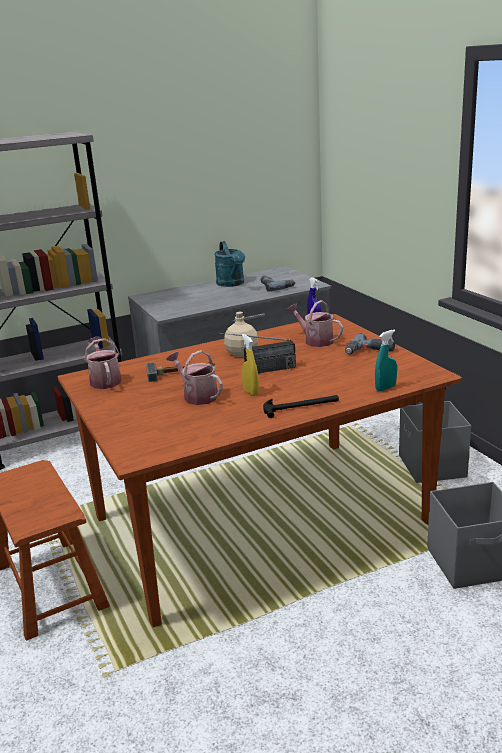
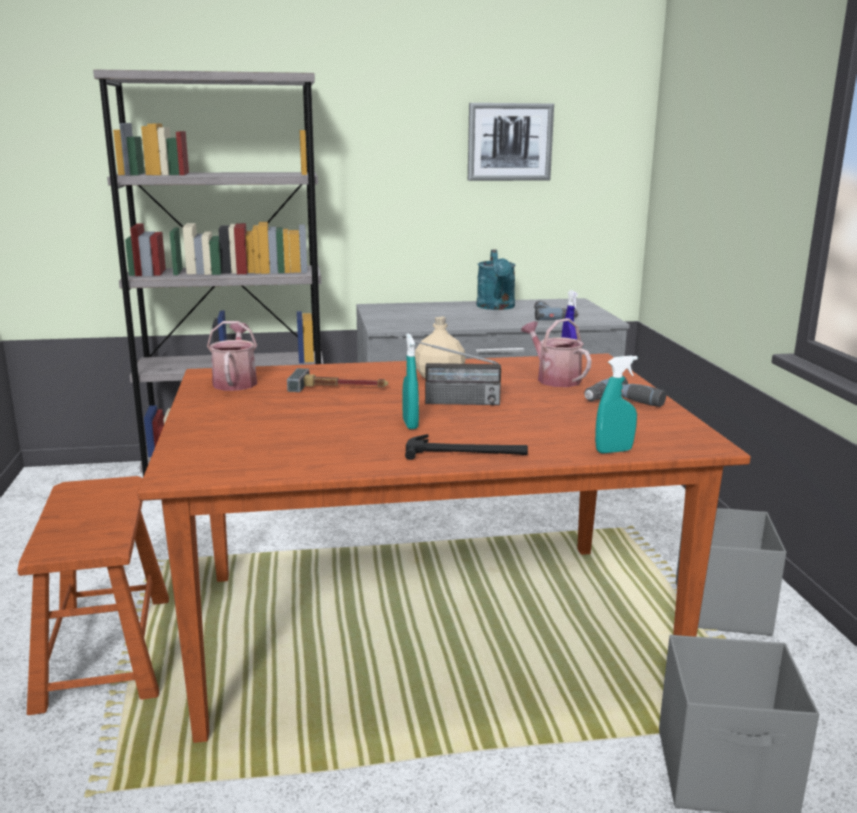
camera: 15 degrees right, 5 degrees down
(197, 396) = (334, 417): watering can -> none
(223, 161) = (509, 142): none -> picture
(251, 392) = (410, 424): yellow spray bottle -> turquoise spray bottle

